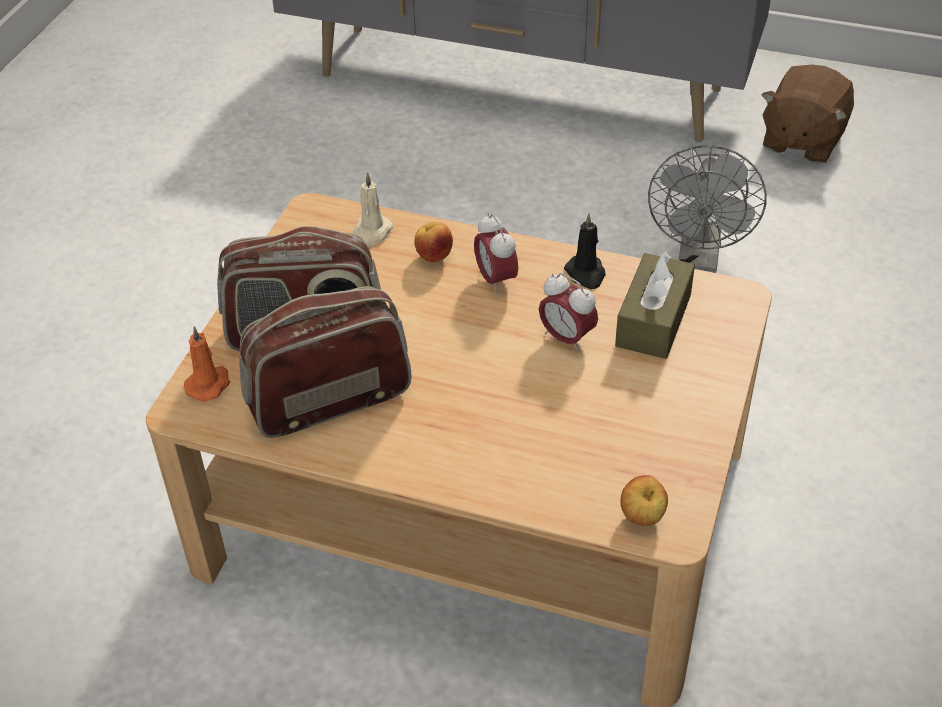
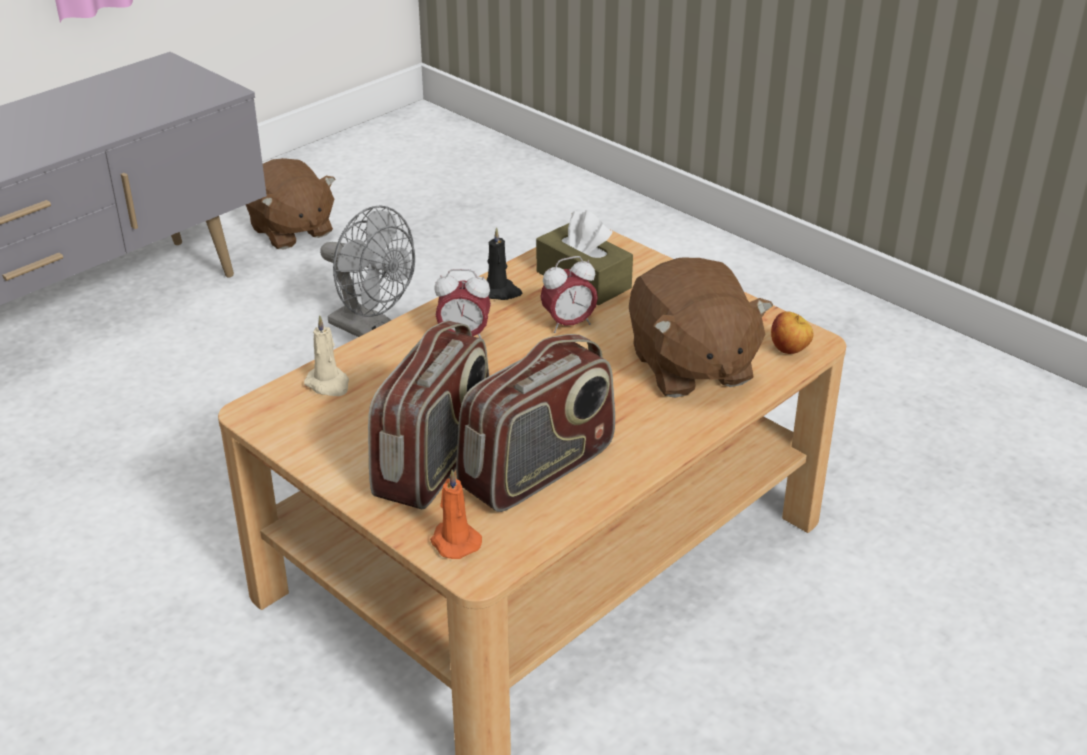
camera: 65 degrees left, 10 degrees down
(329, 399) = (538, 470): radio -> radio turned 135 degrees counterclockwise
(433, 257) = (400, 360): apple -> none
(555, 448) = (690, 367): none -> brown plush toy

